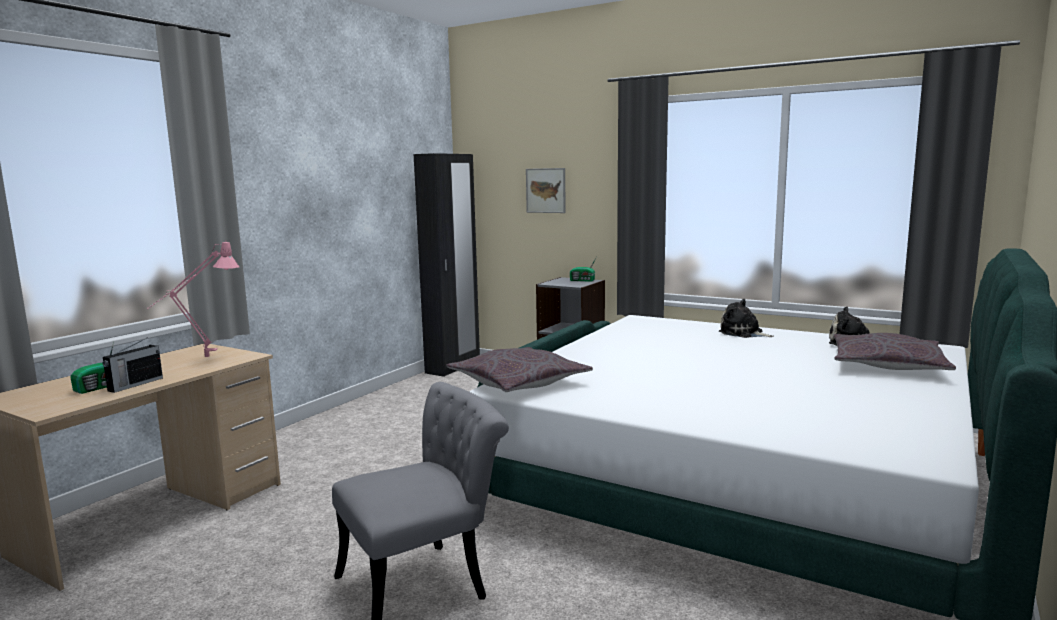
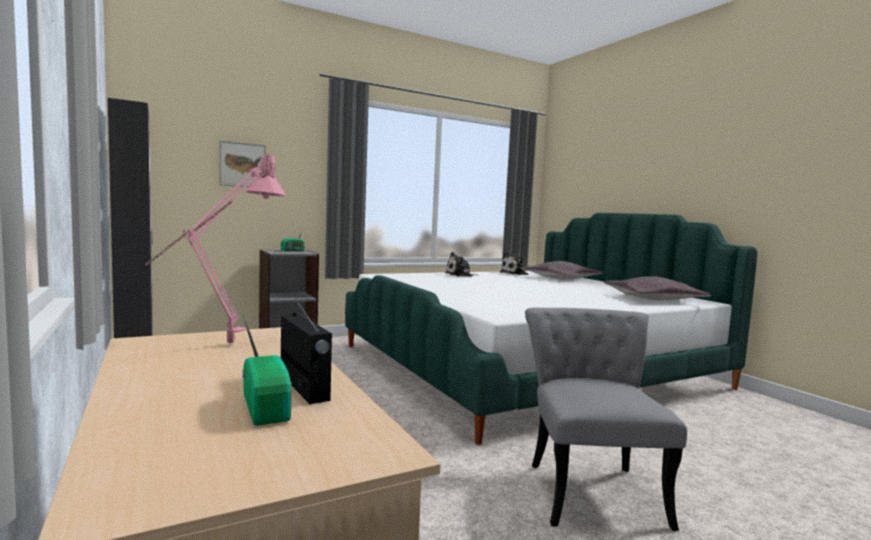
camera: 60 degrees left, 5 degrees down
(519, 383) = (493, 312): grey pillow -> grey pillow (652, 299)

